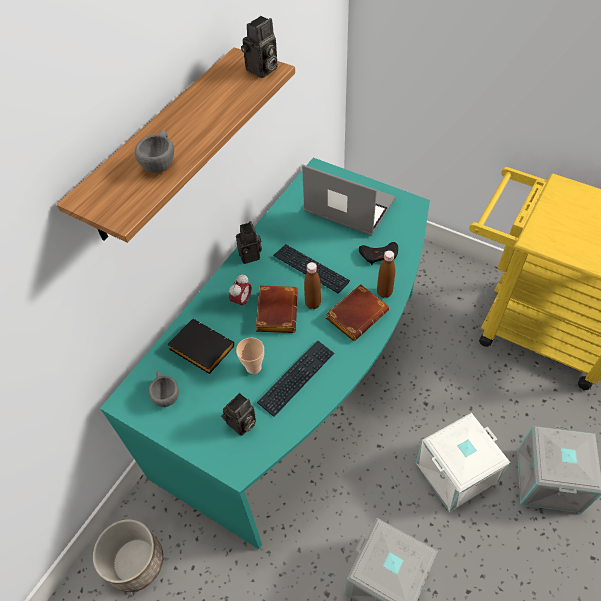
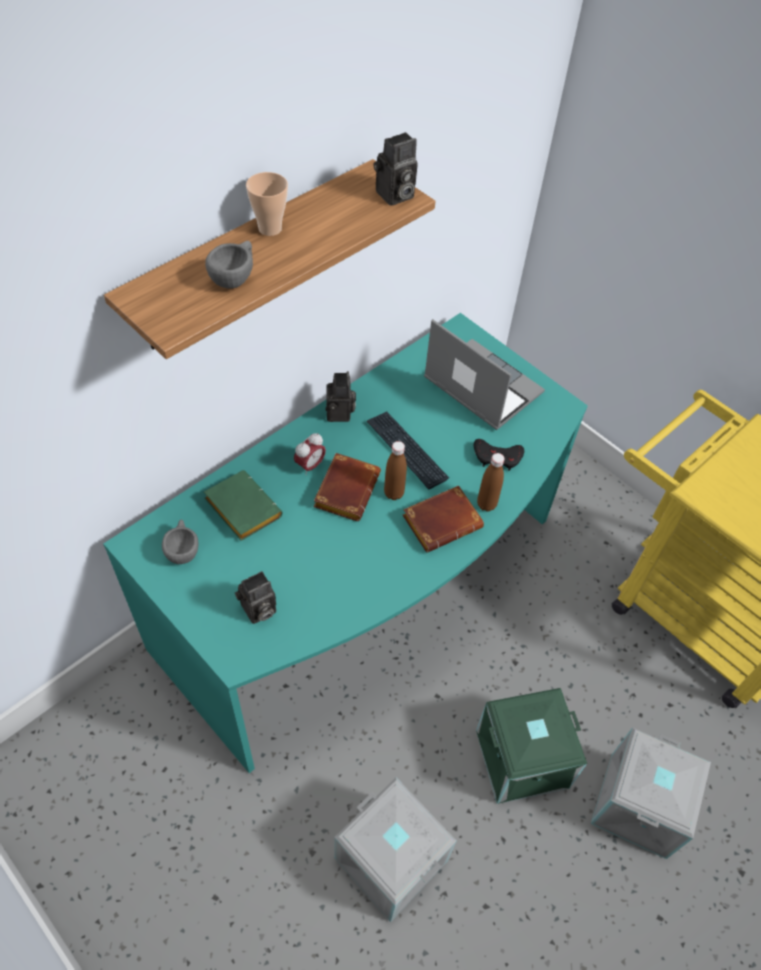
camera: 10 degrees right, 0 degrees up
(135, 562) = (100, 741): planter -> none
(199, 349) = (240, 509): black book -> green book
(253, 367) = (295, 548): cup -> cup (270, 229)
(296, 378) = (342, 576): keyboard -> none
(455, 474) = (521, 760): white storage box -> green storage box

